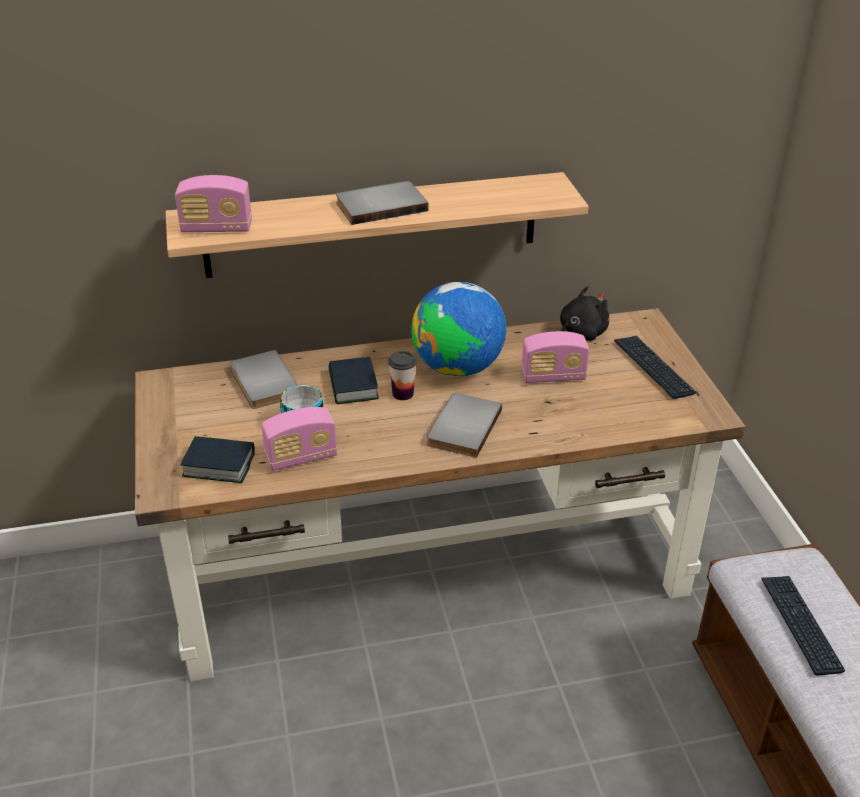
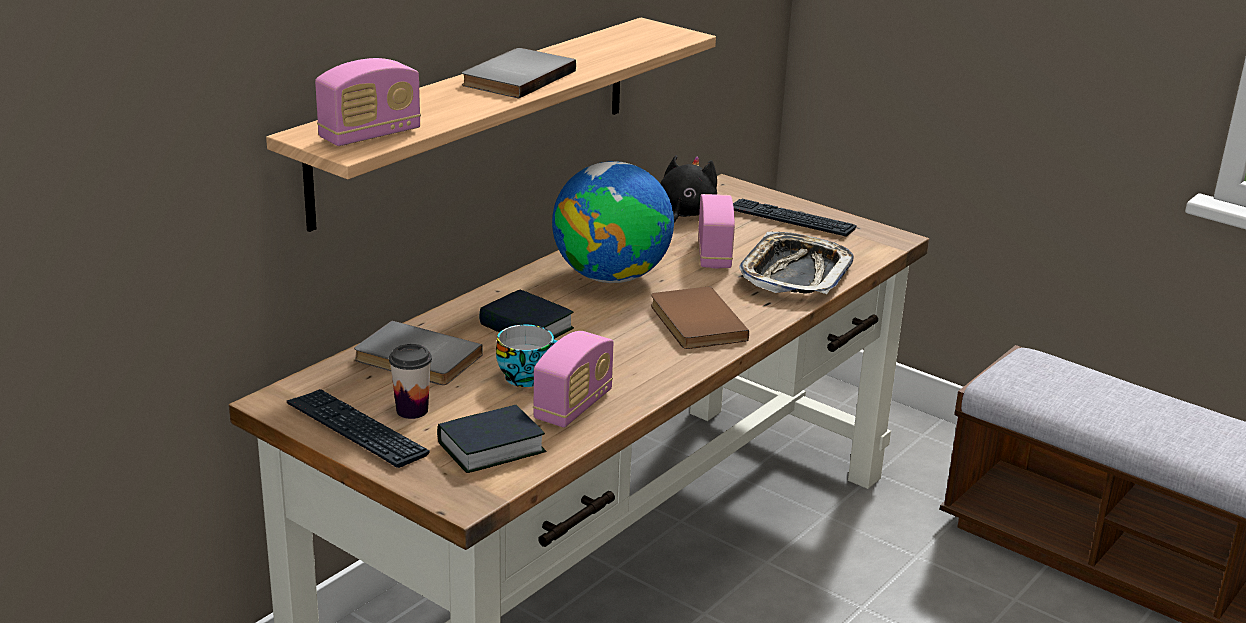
camera: 40 degrees left, 10 degrees down
(403, 394) = (590, 316): cup -> cup (412, 410)
(461, 427) = (694, 322): grey book -> brown book
(553, 377) = (714, 254): radio -> radio turned 45 degrees counterclockwise
(589, 415) = (794, 273): none -> tray
(800, 625) = (1092, 402): keyboard -> keyboard (356, 430)

